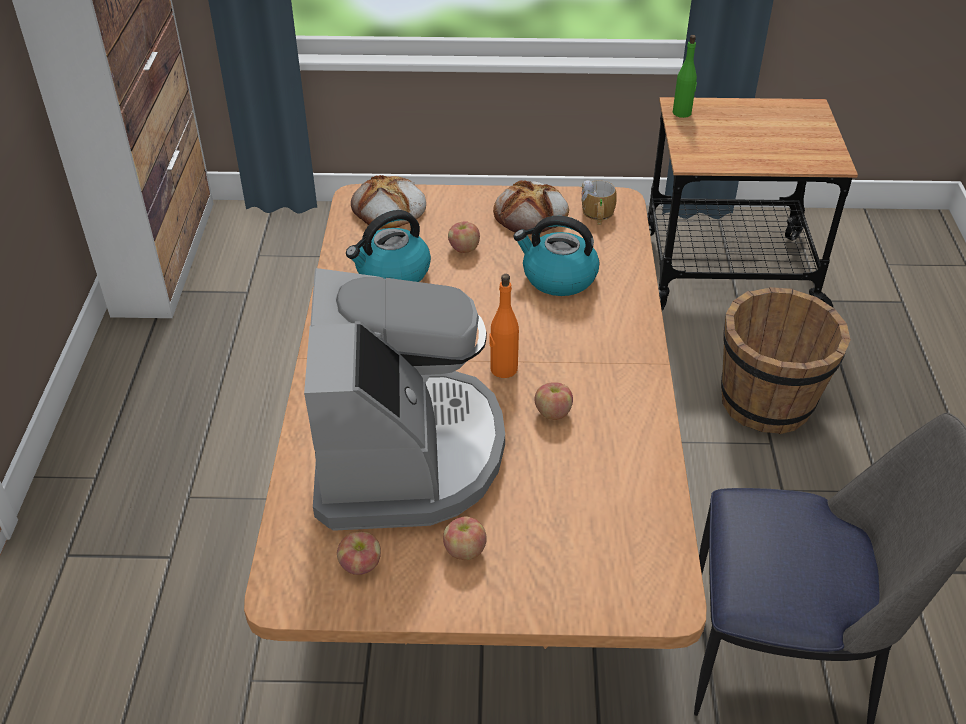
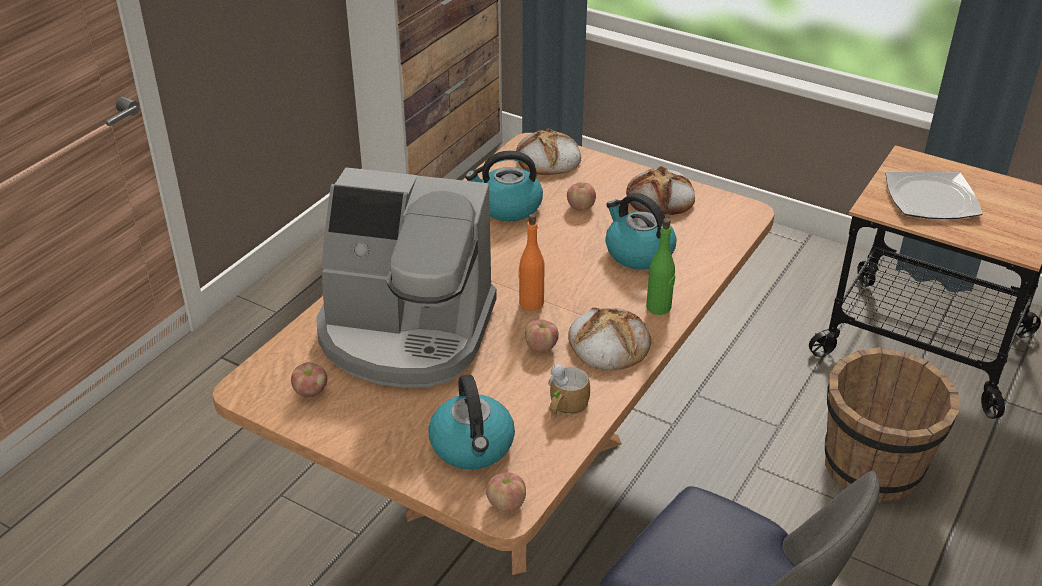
camera: 30 degrees right, 5 degrees down
(405, 453) = (406, 333): coffee machine -> coffee machine turned 75 degrees clockwise
(464, 550) = (389, 412): apple -> apple (506, 504)
(579, 549) = (473, 446): none -> kettle
(597, 215) = (717, 217): mug -> mug (565, 406)
(611, 383) = (608, 344): none -> bread
(682, 113) = (904, 164): green bottle -> green bottle (659, 307)
(728, 138) = (932, 198): none -> plate

